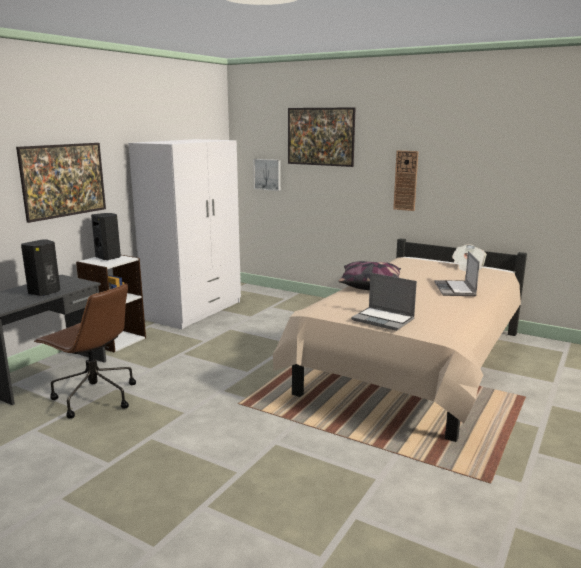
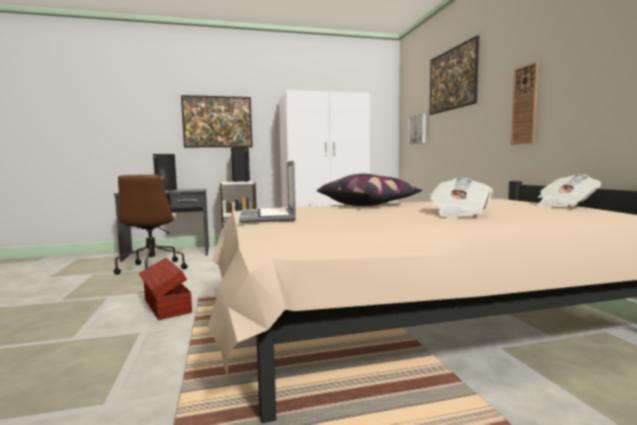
camera: 45 degrees right, 10 degrees down
(233, 420) = (166, 306): none -> brown storage box
(455, 290) = (458, 214): laptop -> newspaper

